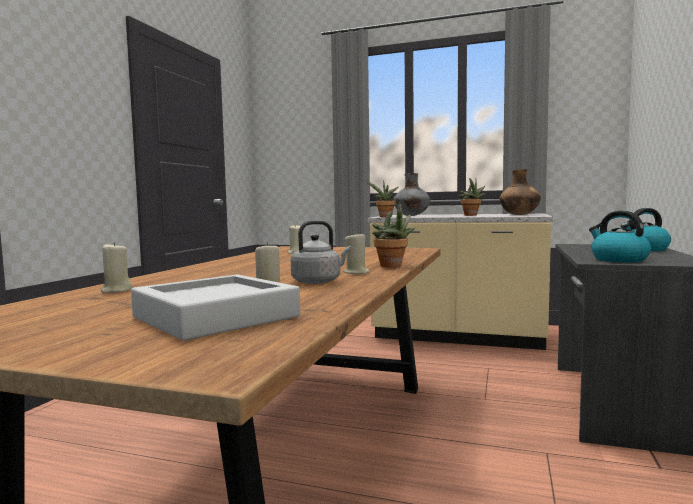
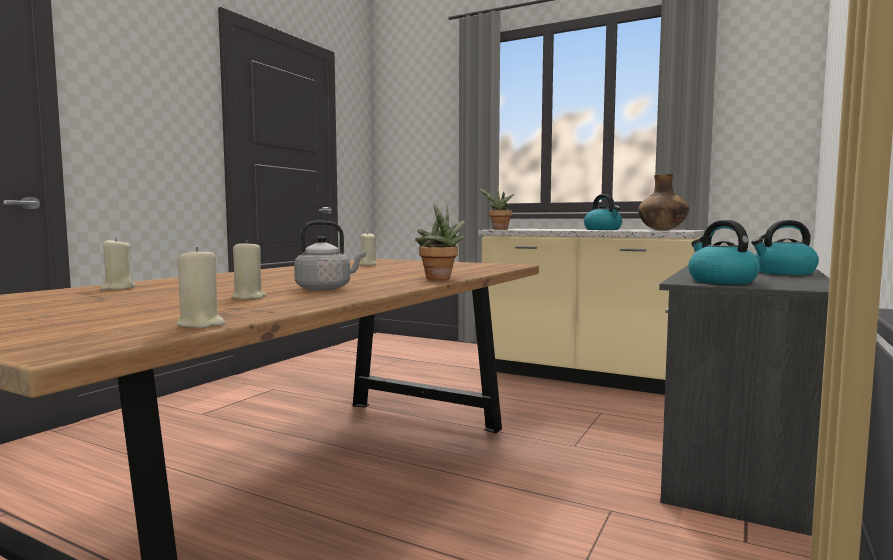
camera: 10 degrees right, 0 degrees up
(215, 317) = (154, 311): grey tray -> none
(356, 272) = (385, 282): beige candle -> beige candle (201, 324)
(411, 215) = (534, 229): grey vase -> none
(471, 215) = (603, 229): potted plant -> kettle

